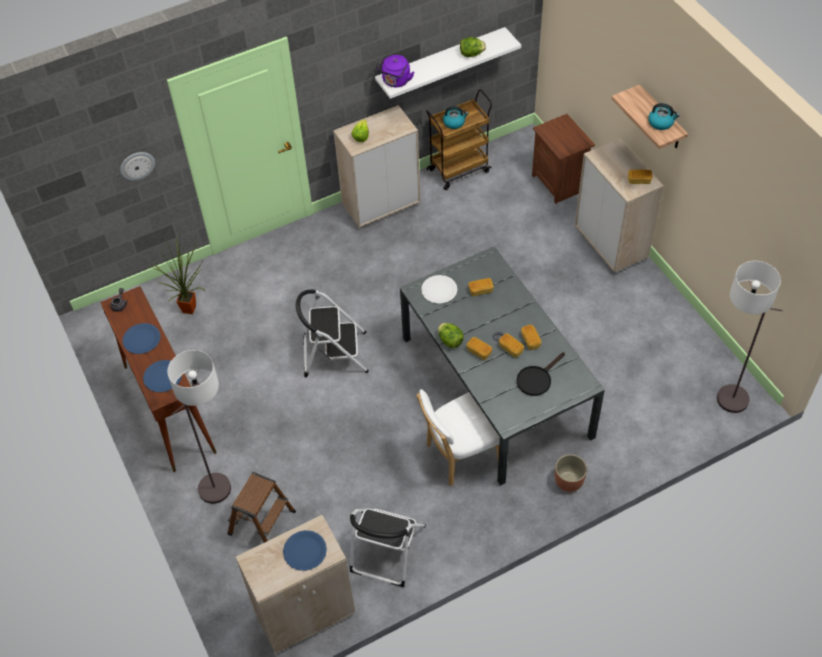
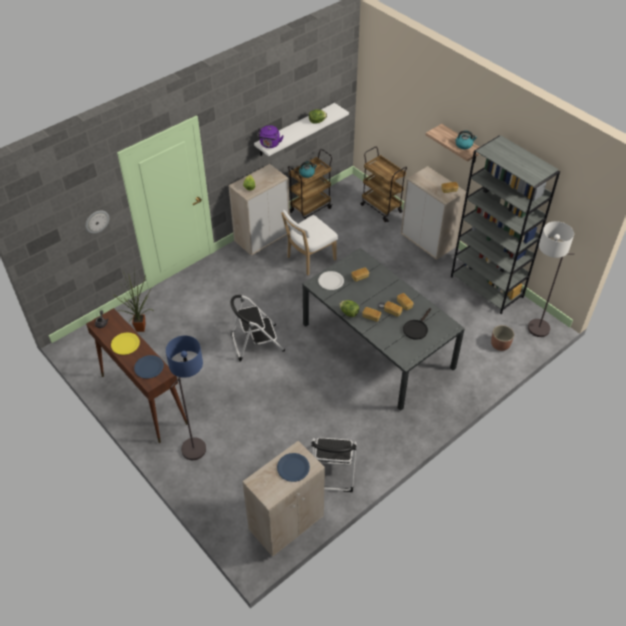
camera: 15 degrees left, 5 degrees down
(141, 339) = (125, 344): blue plate -> yellow plate
(222, 482) = (198, 444): white floor lamp -> blue floor lamp
(261, 522) = (235, 467): brown step ladder -> none
(460, 455) = (366, 395): white chair -> white chair (309, 259)
(559, 183) = (381, 209): brown nightstand -> brown cart
(569, 481) = (446, 399): planter -> planter (500, 344)
(676, 325) = (487, 287): none -> grey bookcase

